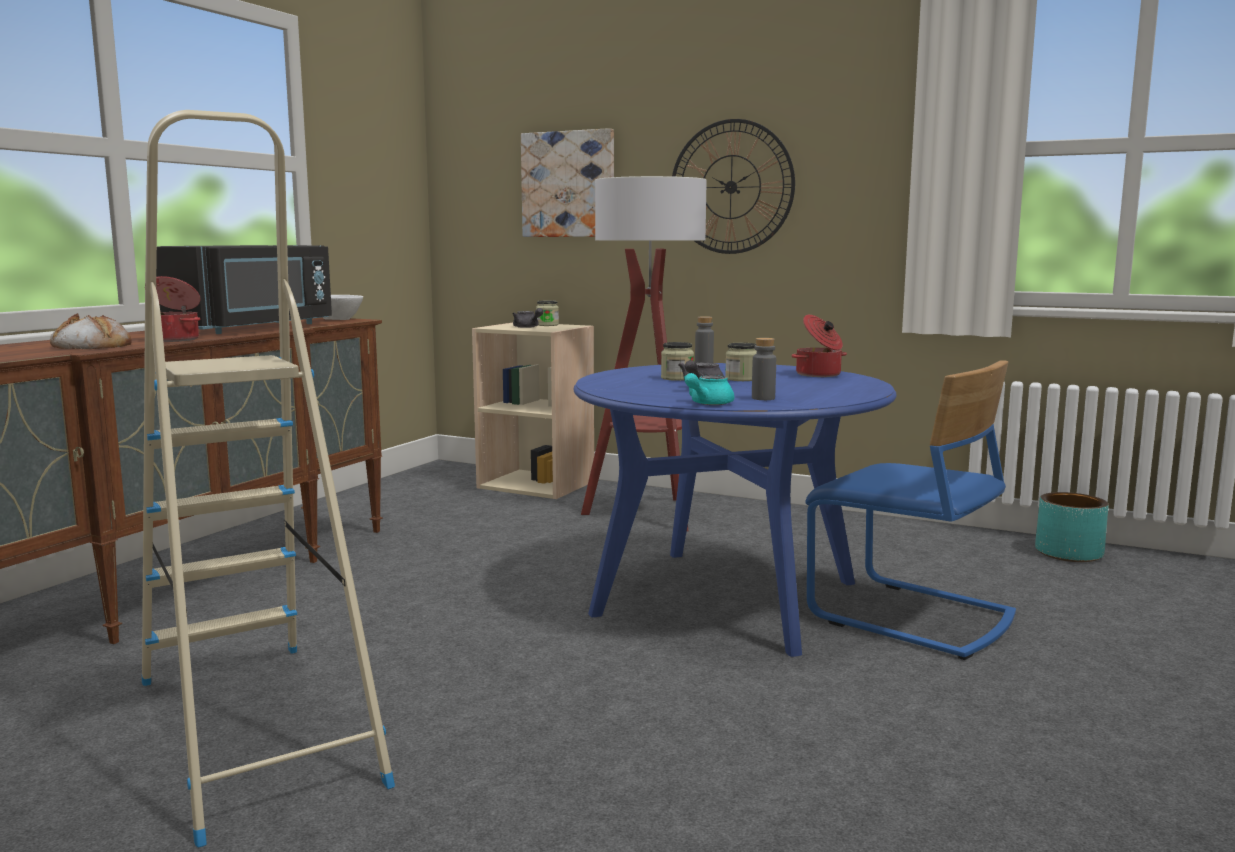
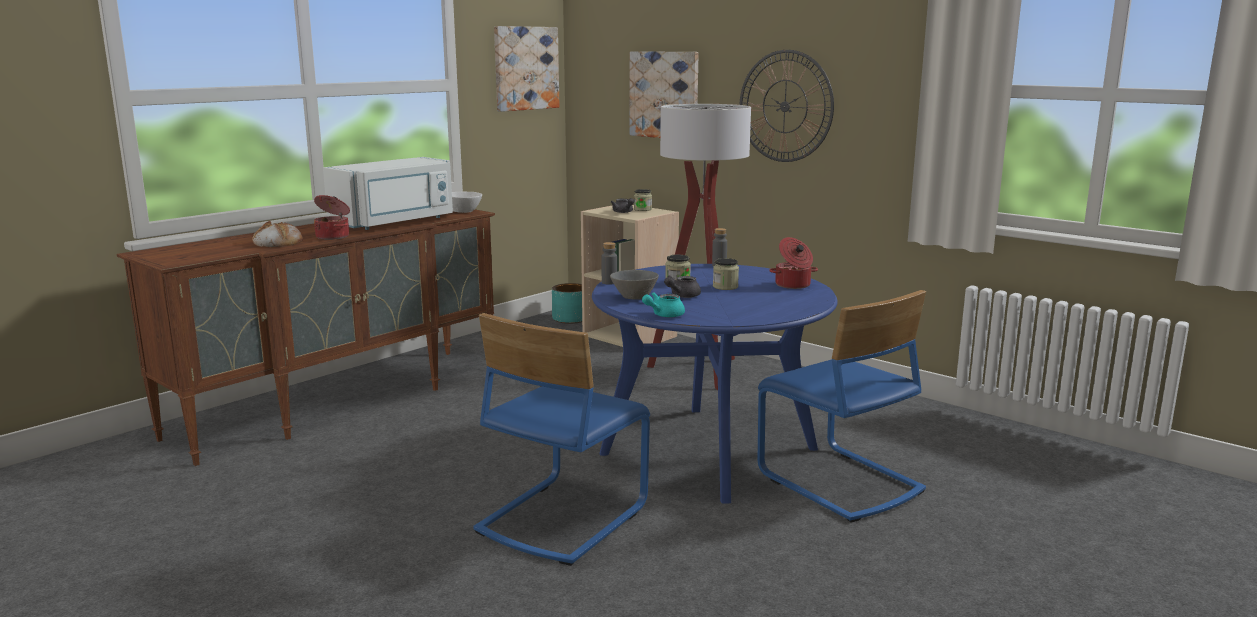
camera: 15 degrees right, 5 degrees up
(253, 328) = (396, 222): black microwave -> white microwave
(253, 727) = (345, 507): beige step ladder -> none
(385, 155) = (525, 68): none -> picture
(592, 701) = (561, 518): none -> blue chair
(643, 391) = (635, 296): none -> grey bowl
(763, 398) = (712, 312): grey bottle -> grey bottle (609, 282)
(1069, 553) = (1026, 441): turquoise planter -> turquoise planter (571, 319)

